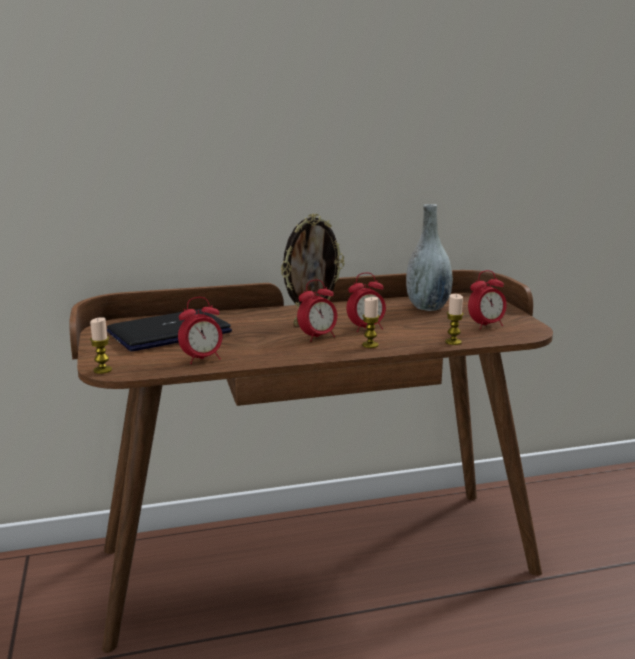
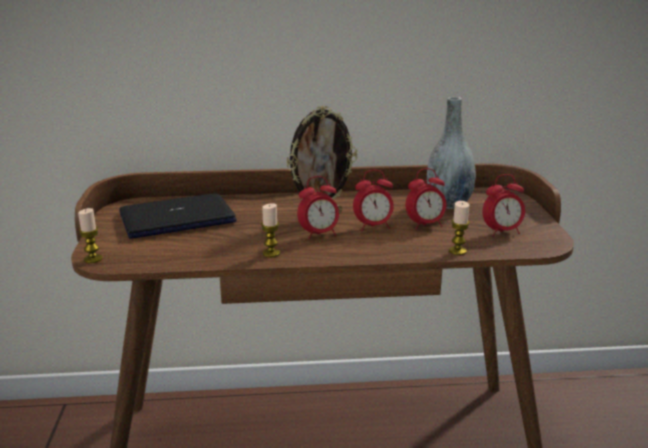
camera: 10 degrees right, 5 degrees up
(202, 359) = (193, 253): alarm clock -> alarm clock (425, 225)
(370, 345) = (368, 248): candle -> candle (271, 253)

